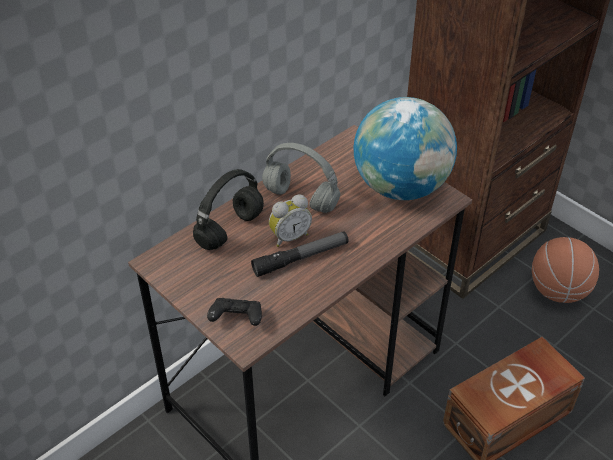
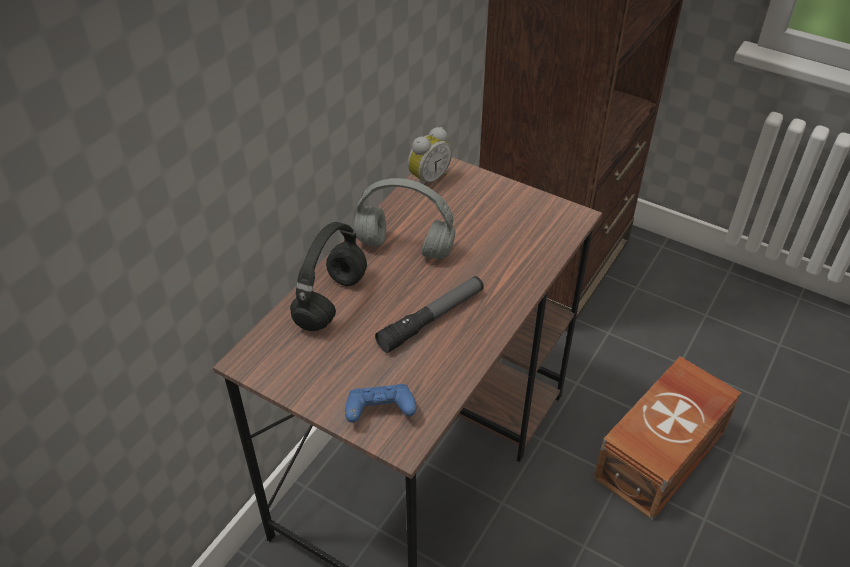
camera: 15 degrees left, 0 degrees up
(236, 319) = (380, 412): black game controller -> blue game controller
(289, 237) = (407, 295): alarm clock -> alarm clock (427, 179)
(401, 187) = (516, 212): globe -> none
(558, 290) = (663, 302): basketball -> none

